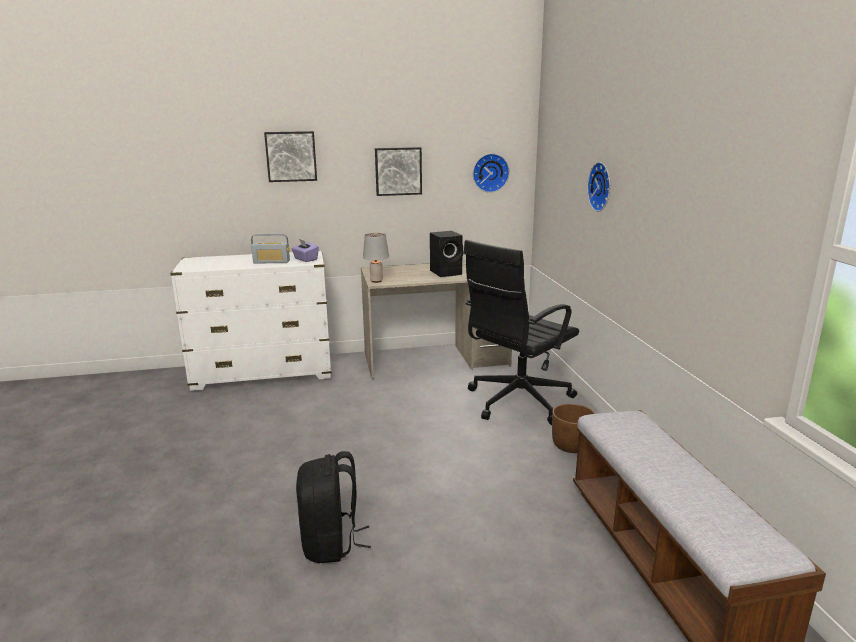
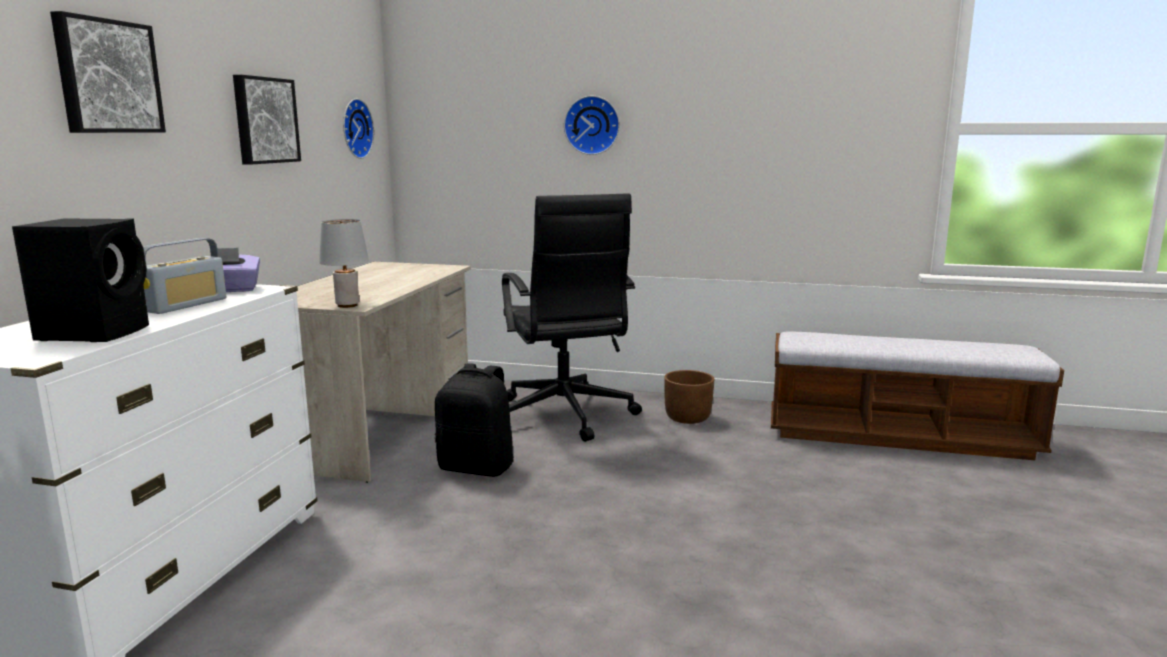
camera: 65 degrees left, 5 degrees down
(331, 543) = (819, 595): black backpack -> black backpack (477, 467)
(447, 272) = (387, 279): black speaker -> black speaker (97, 332)

